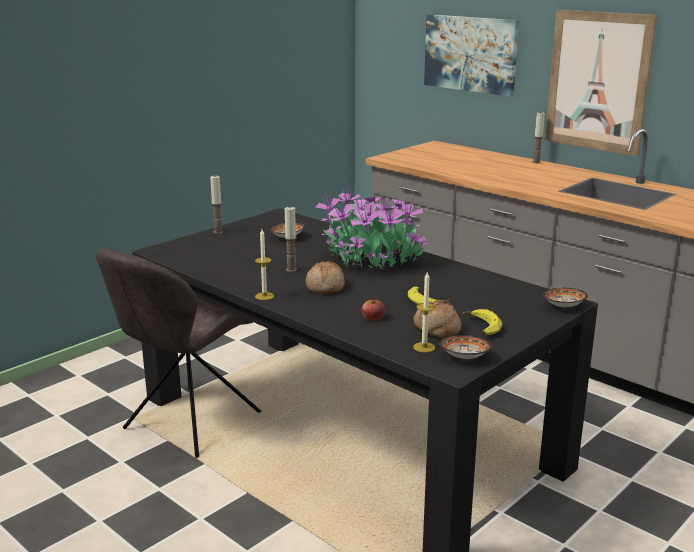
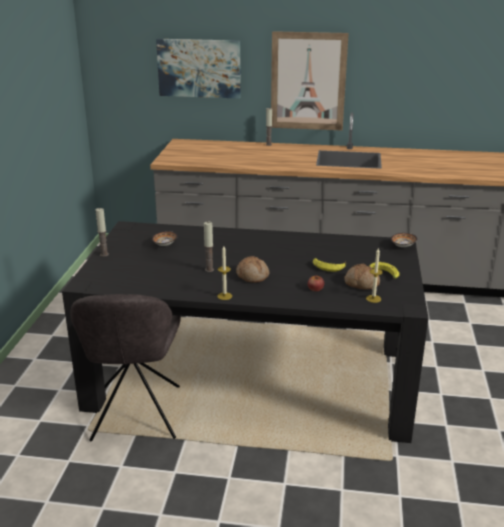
camera: 35 degrees left, 5 degrees up
(371, 260) = (249, 246): potted plant -> none
(465, 358) = (404, 297): bowl -> none

